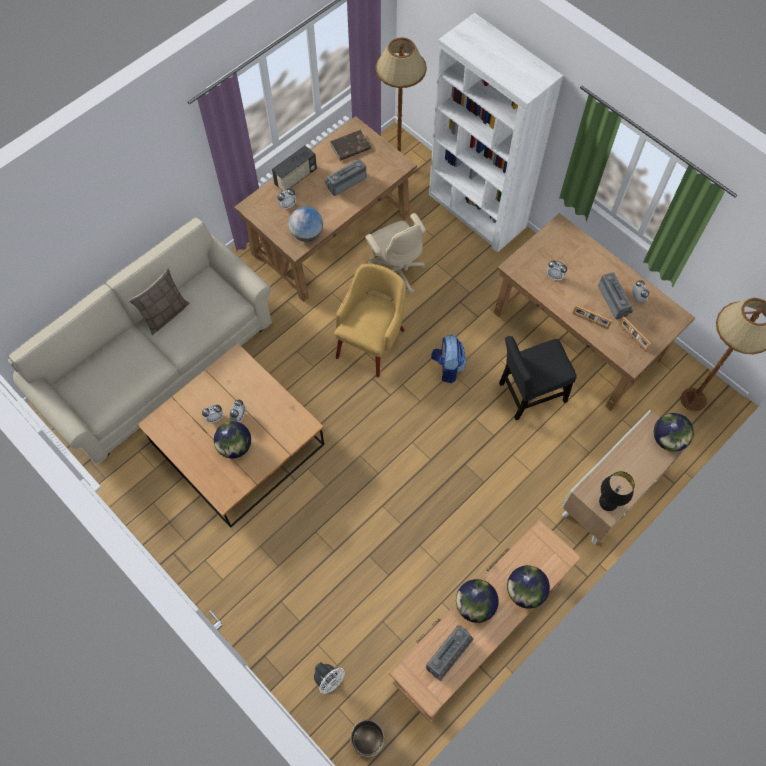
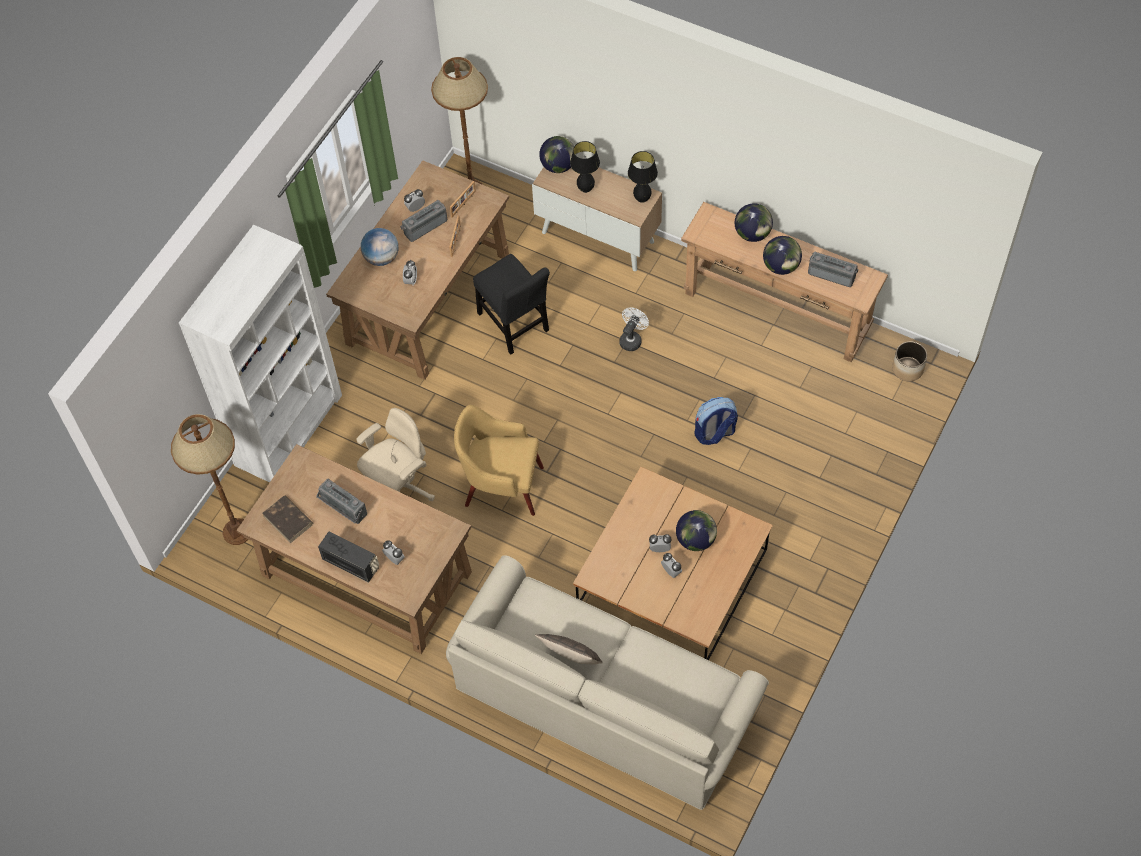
camera: 105 degrees left, 5 degrees down
(307, 234) = (429, 524): globe -> globe (381, 258)
(329, 679) = (871, 414): white fan -> white fan (632, 339)
(447, 367) = (508, 405): backpack -> backpack (714, 433)
(632, 455) = (585, 189): none -> black table lamp

